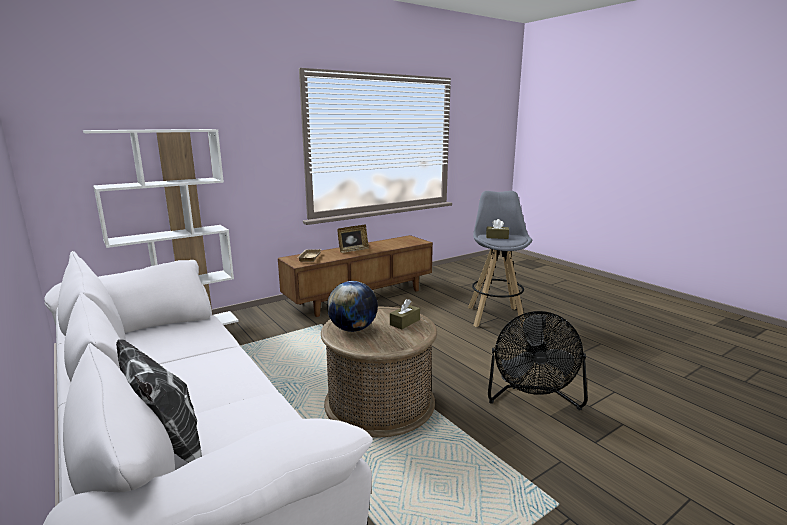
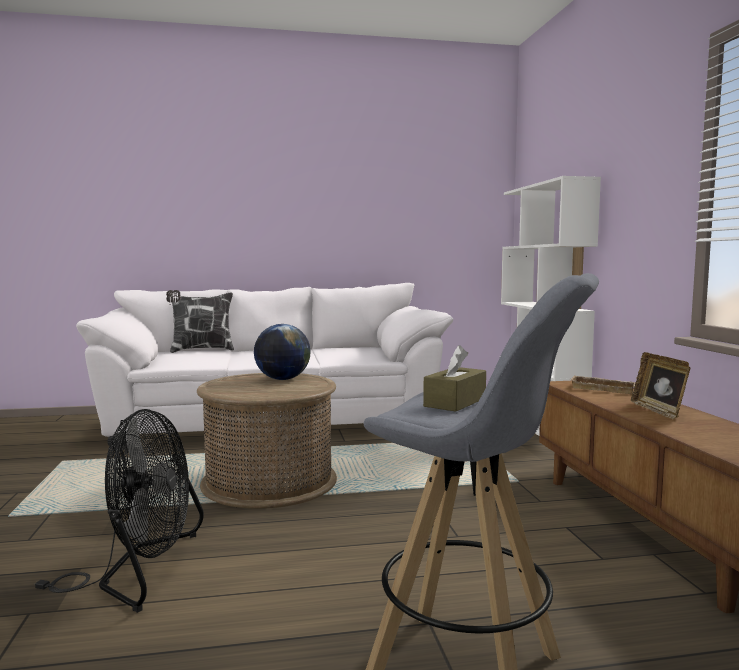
camera: 115 degrees right, 10 degrees down
(405, 322) = (261, 391): brown tissue box -> none
(528, 395) = (137, 571): black fan -> black fan turned 150 degrees clockwise

